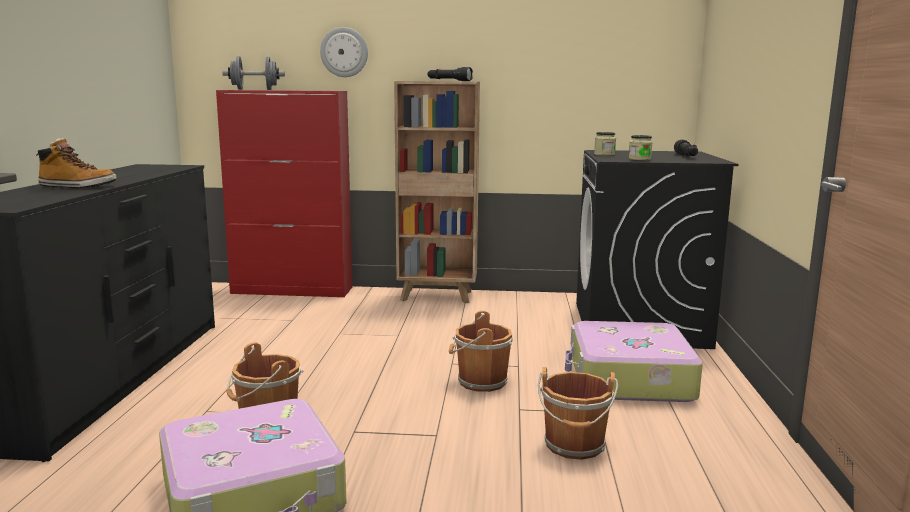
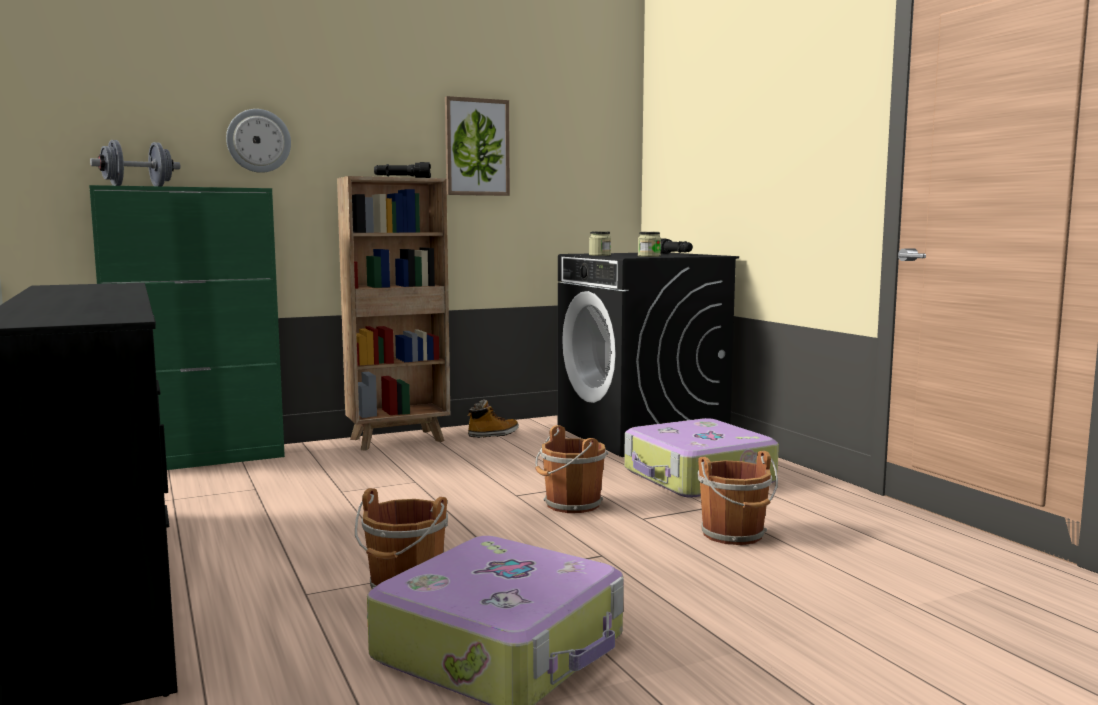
camera: 30 degrees left, 5 degrees down
(77, 186) = (89, 302): boot -> boot (493, 435)
(293, 290) = (200, 460): red cabinet -> green cabinet
(526, 51) = (476, 147): none -> picture

